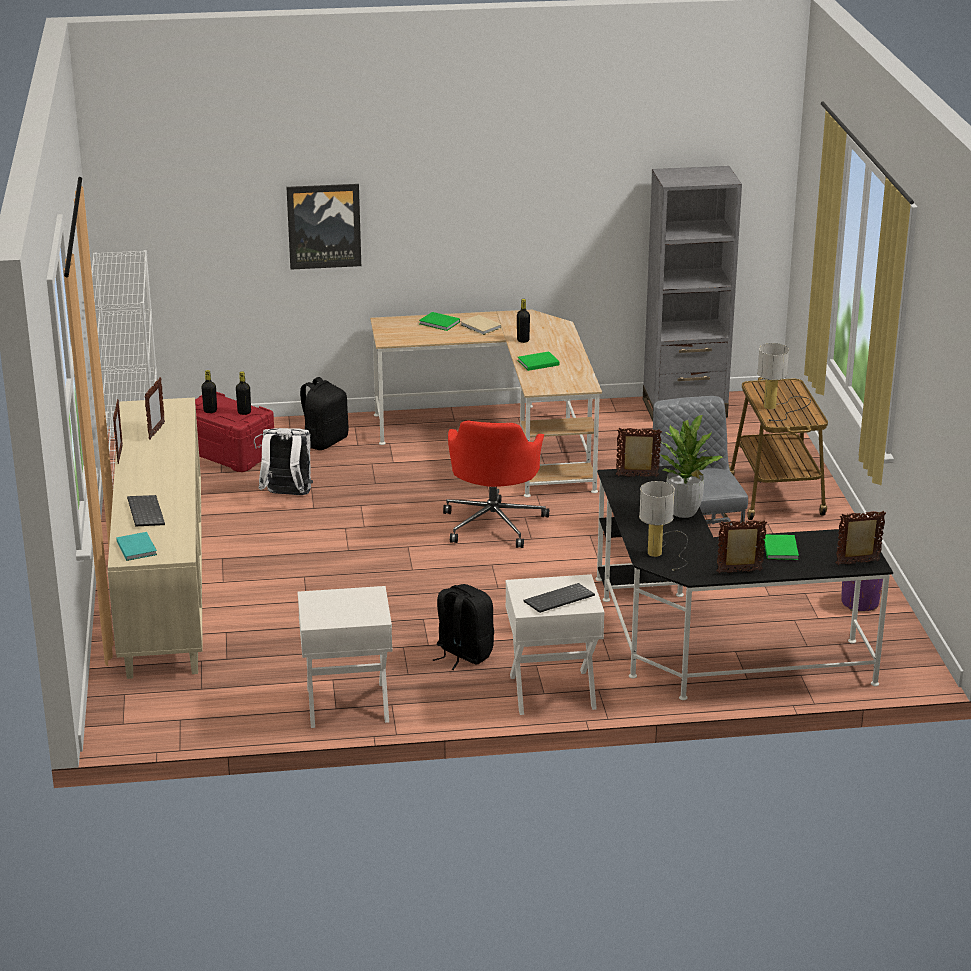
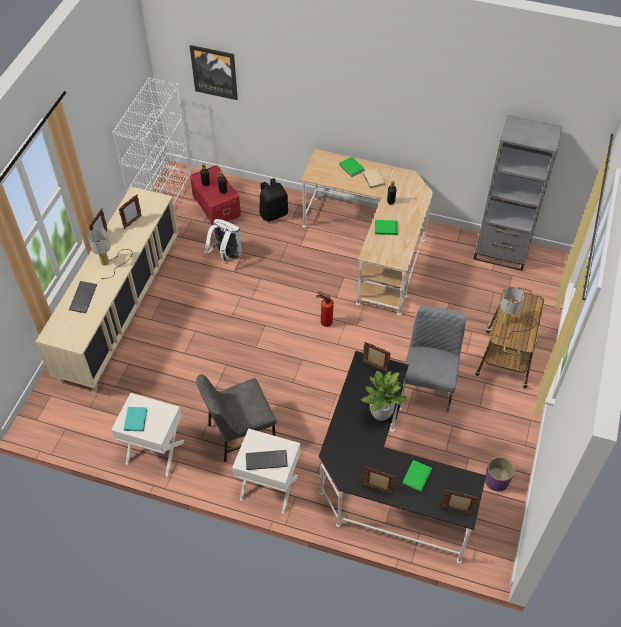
camera: 25 degrees right, 25 degrees up
(137, 547) = (60, 329): turquoise book -> turquoise book (136, 419)
(324, 226) = (289, 92): picture -> picture (214, 72)
(463, 654) = (240, 433): black backpack -> grey chair
(494, 523) = (324, 322): red office chair -> fire extinguisher
(663, 551) = (344, 449): table lamp -> table lamp (110, 262)

